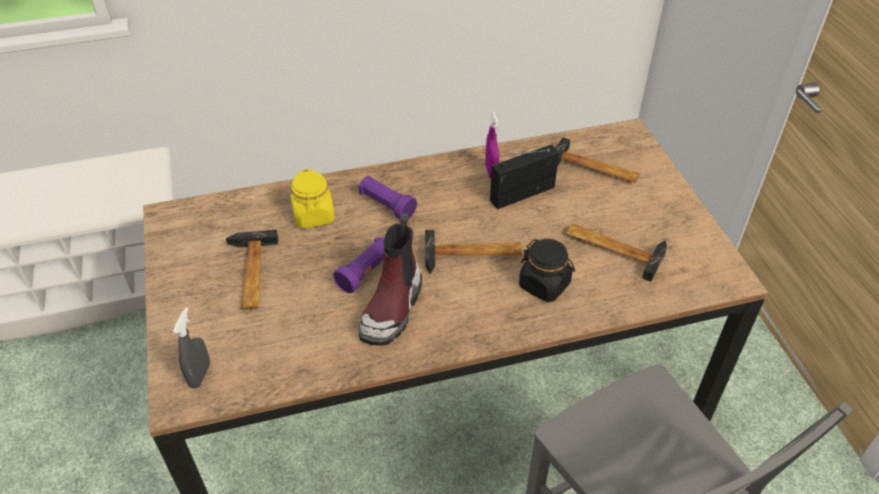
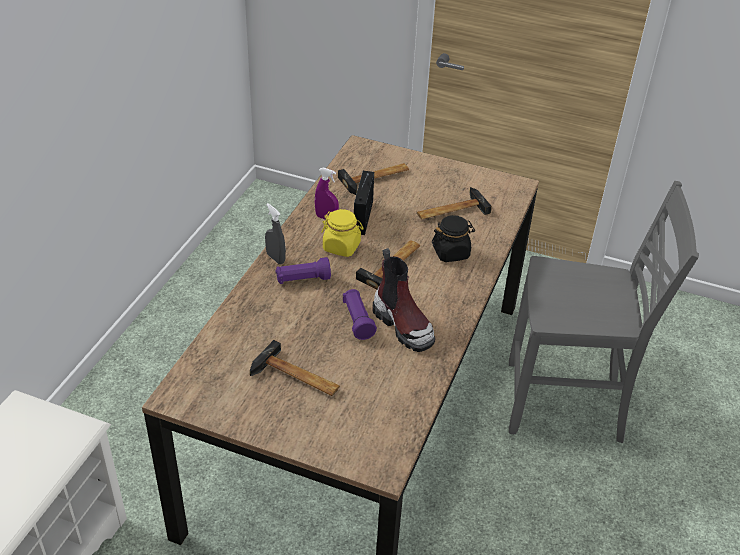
camera: 55 degrees left, 5 degrees down
(200, 375) = (371, 446): grey spray bottle -> grey spray bottle (275, 258)
(314, 215) = (271, 318): yellow jar -> yellow jar (342, 247)

